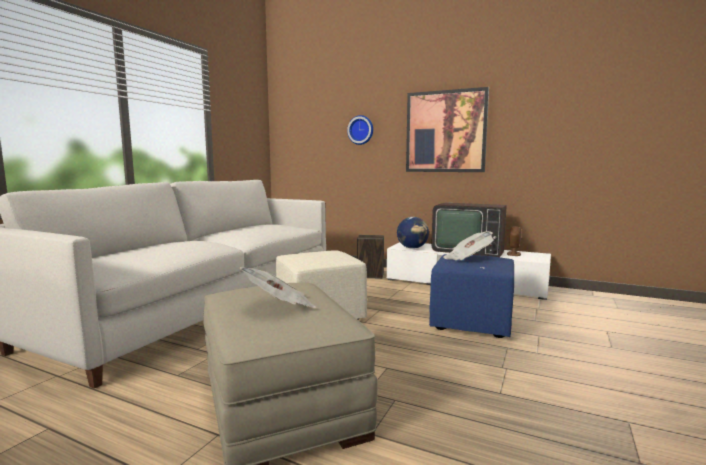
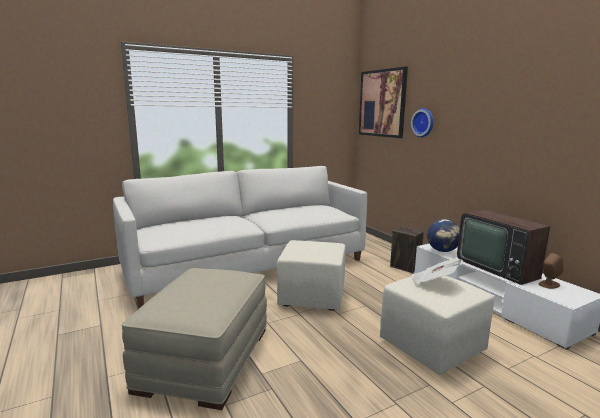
camera: 35 degrees right, 5 degrees up
(280, 306) = (197, 293): newspaper -> none
(445, 131) = (502, 131): picture -> picture (382, 103)
(472, 323) = (431, 347): blue ottoman -> beige ottoman

